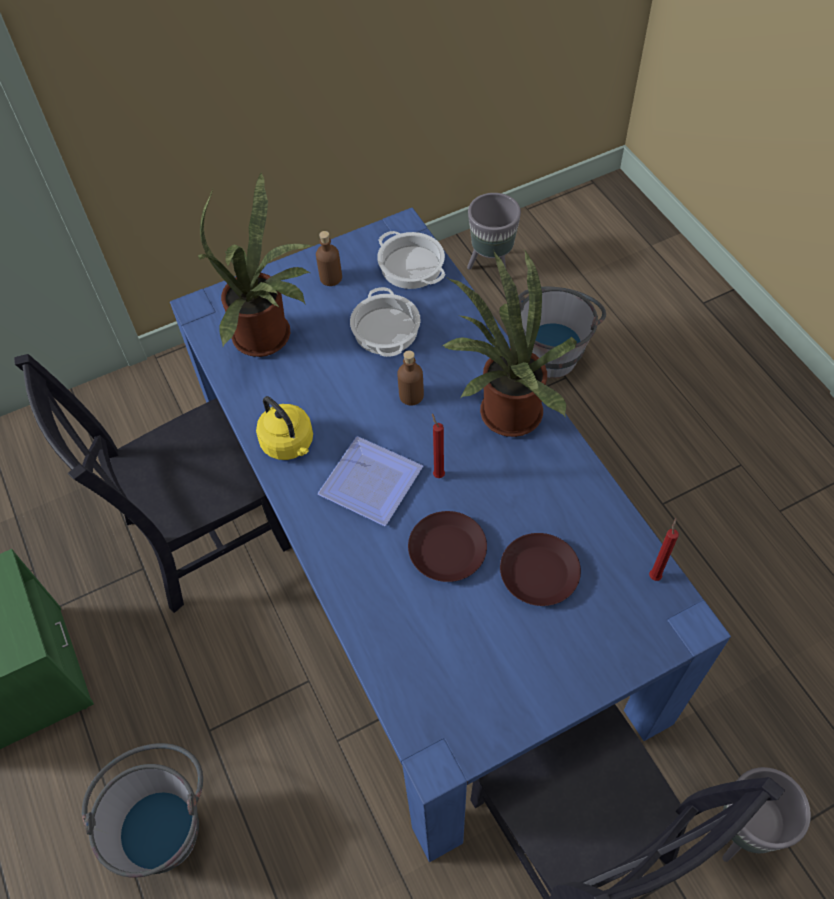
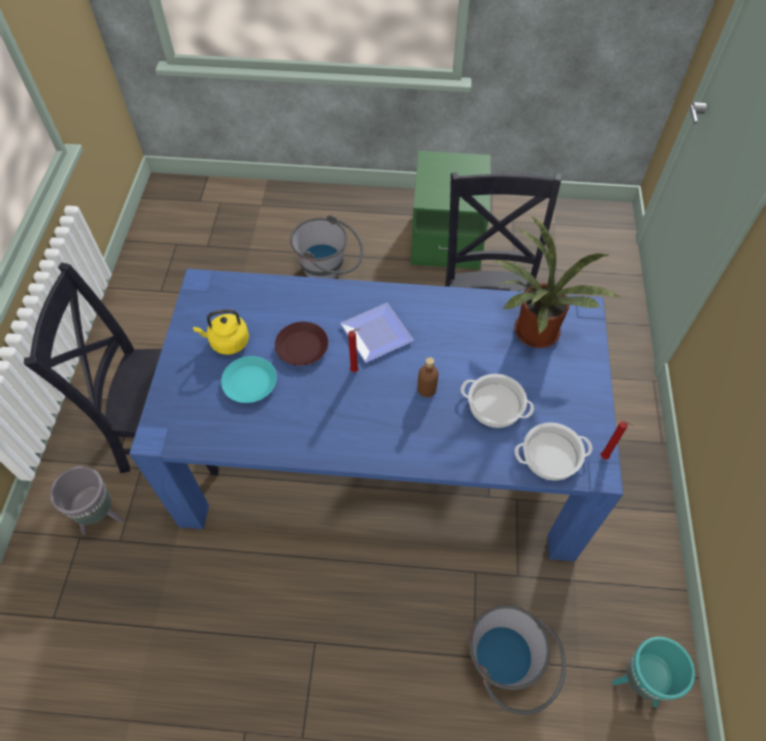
camera: 120 degrees right, 0 degrees up
(289, 444) = (435, 308): yellow kettle -> yellow kettle (227, 342)
(331, 278) = (570, 397): brown bottle -> none
(491, 267) = (637, 681): grey planter -> turquoise planter
(504, 415) = (371, 433): potted plant -> none
(538, 573) = (250, 382): brown plate -> turquoise plate
(655, 575) = (196, 441): red candle -> red candle (605, 458)

